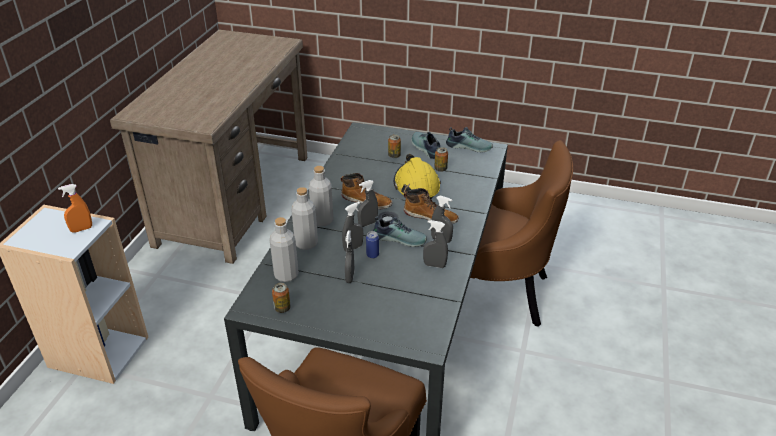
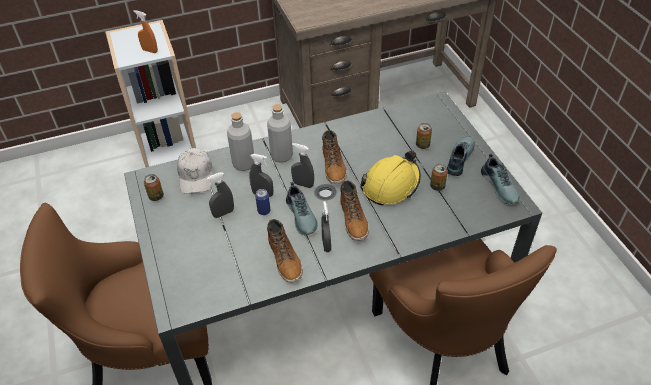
camera: 55 degrees right, 10 degrees up
(286, 275) = (196, 176): grey bottle -> white cap
(434, 265) = (285, 259): grey spray bottle -> boot

